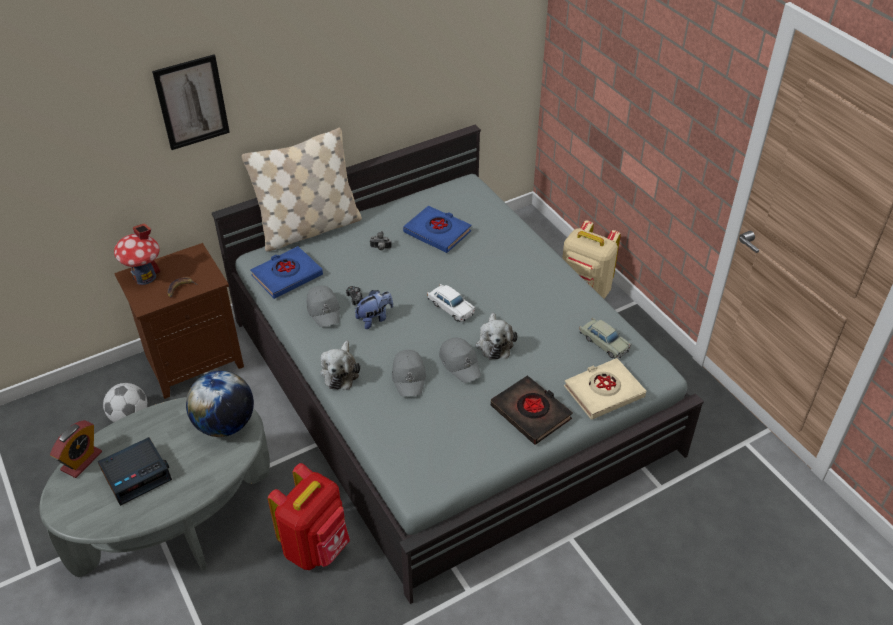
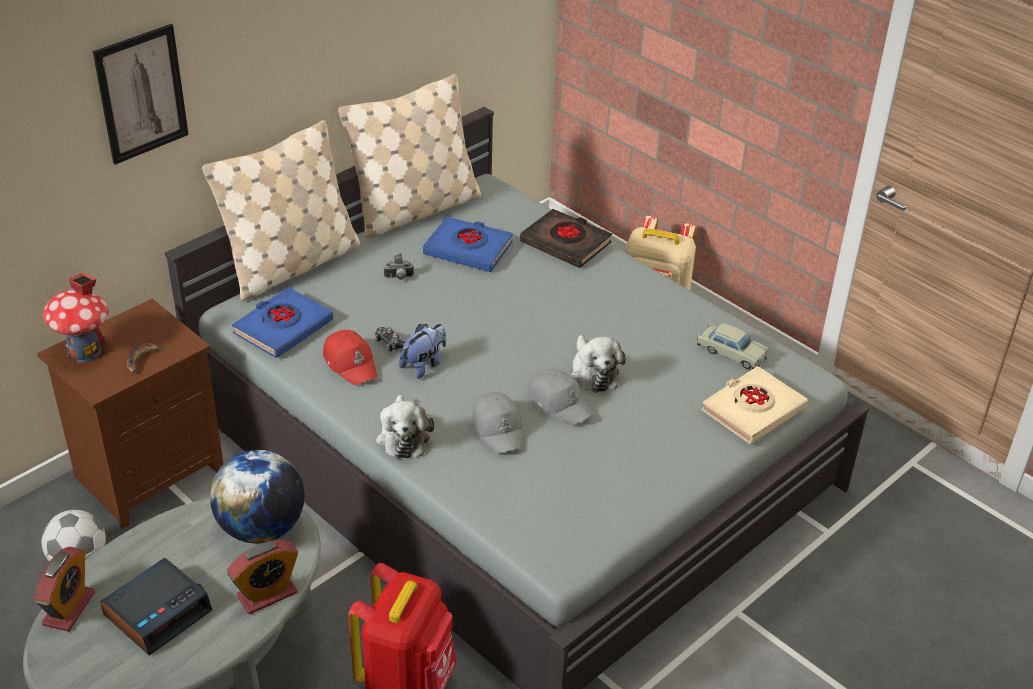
camera: 15 degrees left, 5 degrees down
(212, 475) = (267, 594): none -> alarm clock
(324, 310) = (351, 363): grey cap -> red cap
(410, 196) = (414, 210): none -> beige pillow
(451, 307) = (520, 337): white toy car -> none
(531, 413) = (671, 448): black book -> black book (566, 243)

